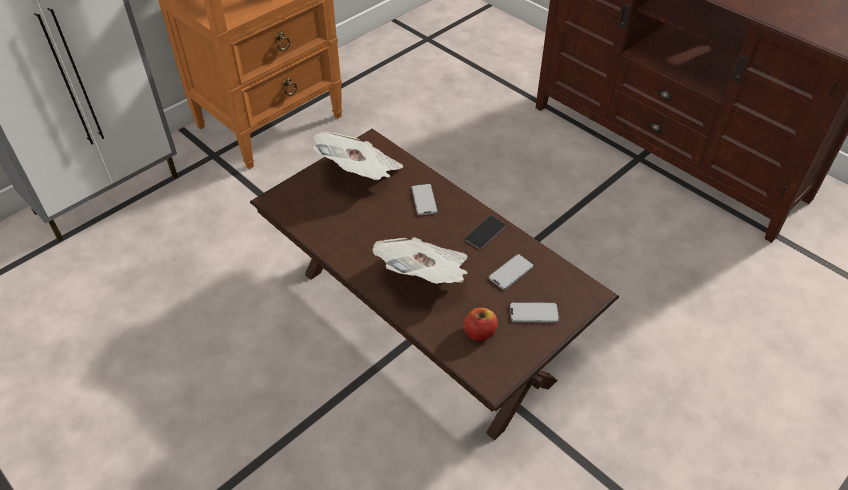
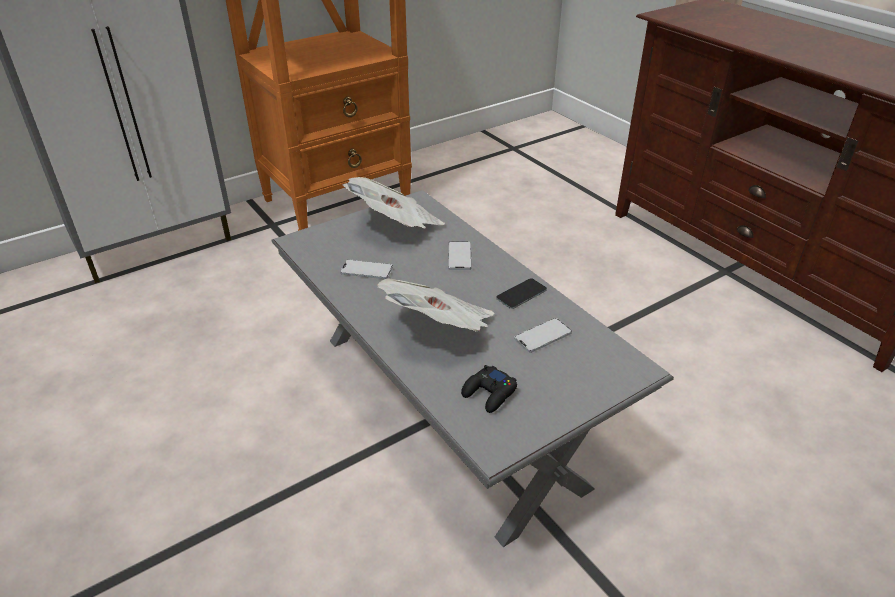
camera: 10 degrees right, 10 degrees down
(424, 324) = (448, 407): brown coffee table -> grey coffee table
(479, 332) = (489, 393): apple -> black game controller
(534, 313) = (562, 381): phone -> phone (366, 270)

